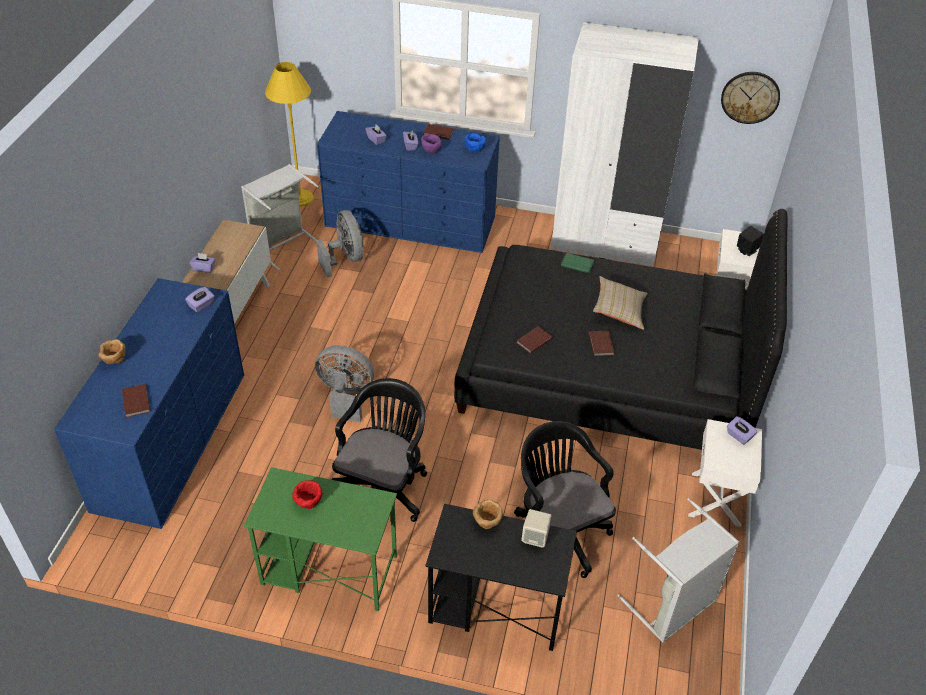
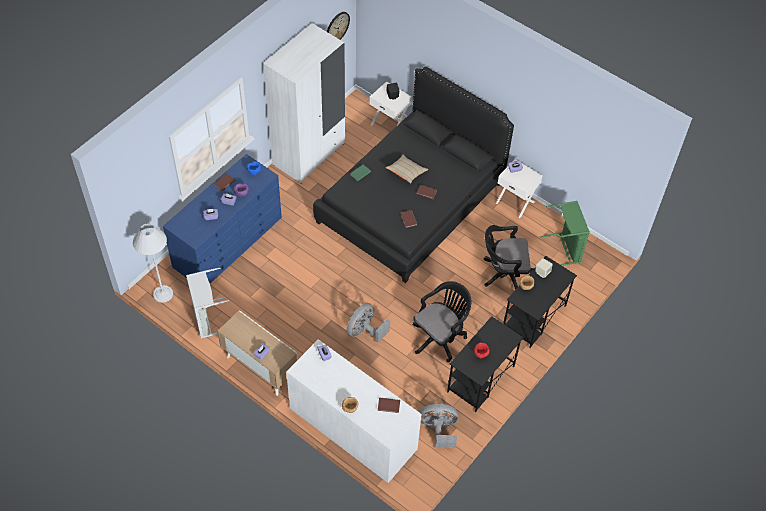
camera: 65 degrees left, 10 degrees up
(171, 439) = (353, 428): blue dresser -> white dresser
(300, 198) = (163, 294): yellow floor lamp -> white floor lamp
(328, 570) = (480, 379): green desk -> black desk
(345, 259) = (243, 290): grey fan -> grey fan (438, 429)
(383, 488) = (440, 337): black office chair -> black office chair turned 90 degrees clockwise
(674, 606) = (564, 249): grey laundry basket -> green laundry basket

